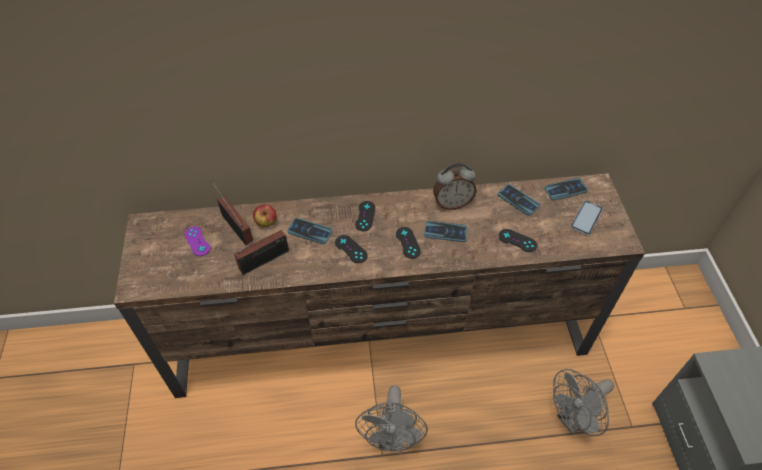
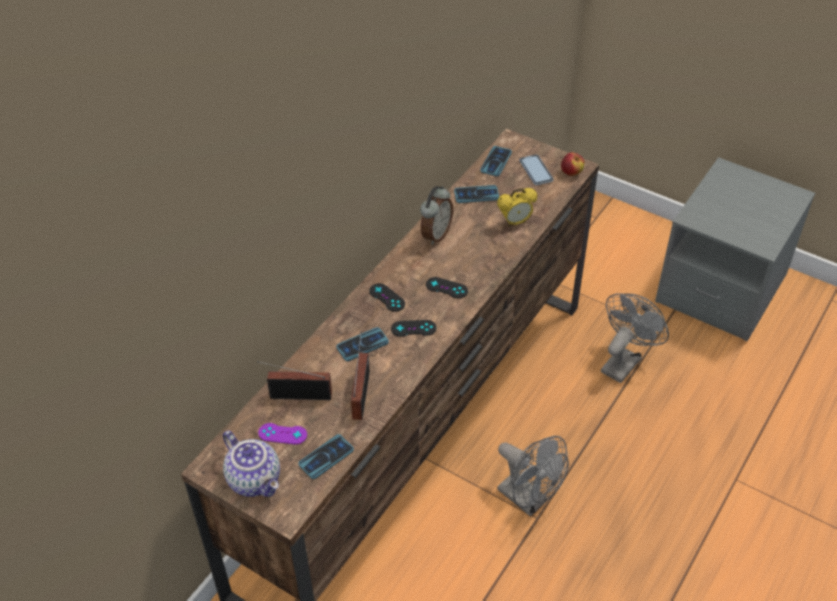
camera: 50 degrees left, 5 degrees down
(150, 252) = (256, 479): none -> teapot
(266, 223) = (317, 370): apple -> apple (571, 173)
(445, 232) = (460, 258): phone -> phone (326, 457)
(517, 240) = (515, 222): black game controller -> alarm clock
(573, 419) = (624, 361): grey fan -> grey fan turned 150 degrees counterclockwise

